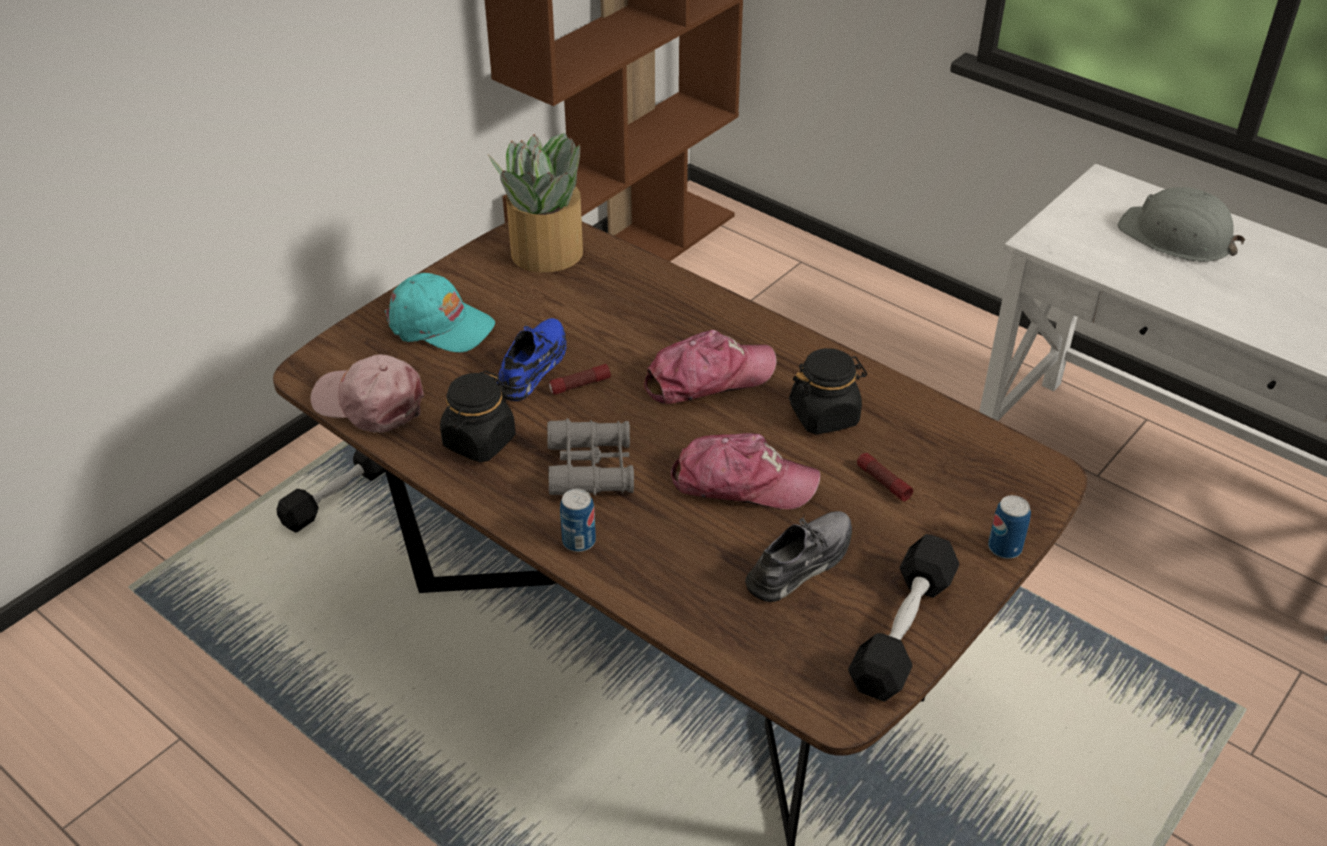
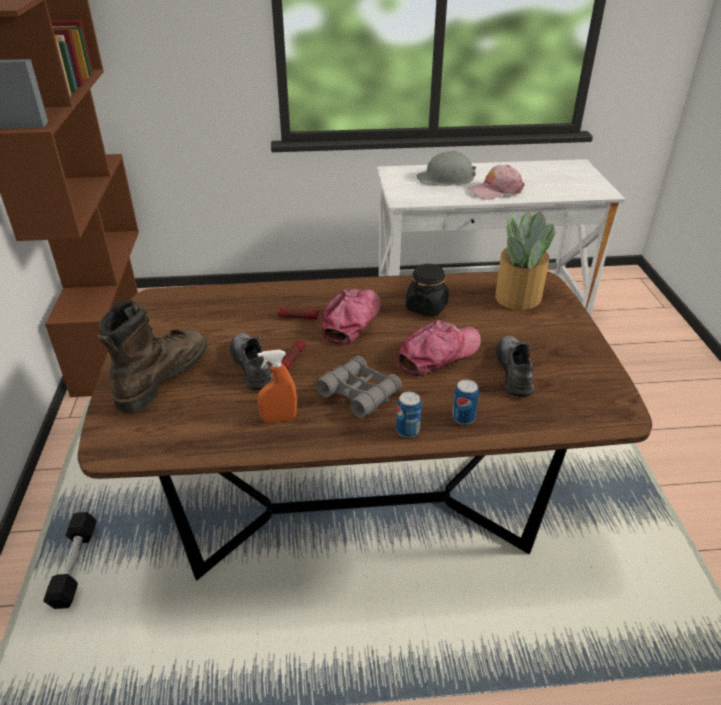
camera: 45 degrees left, 5 degrees down
(369, 402) = (178, 441): pink cap -> pink cap (496, 190)
(440, 324) = (162, 376): turquoise cap -> brown boot
(479, 441) = (279, 419): black jar -> orange spray bottle
(533, 366) = (252, 366): blue shoe -> grey shoe
(545, 253) = (174, 311): potted plant -> potted plant (517, 297)
(883, 482) = (491, 319): flashlight -> flashlight (298, 318)
(903, 631) = (592, 370): black dumbbell -> none
(1004, 548) = (571, 315): can -> can (463, 417)

